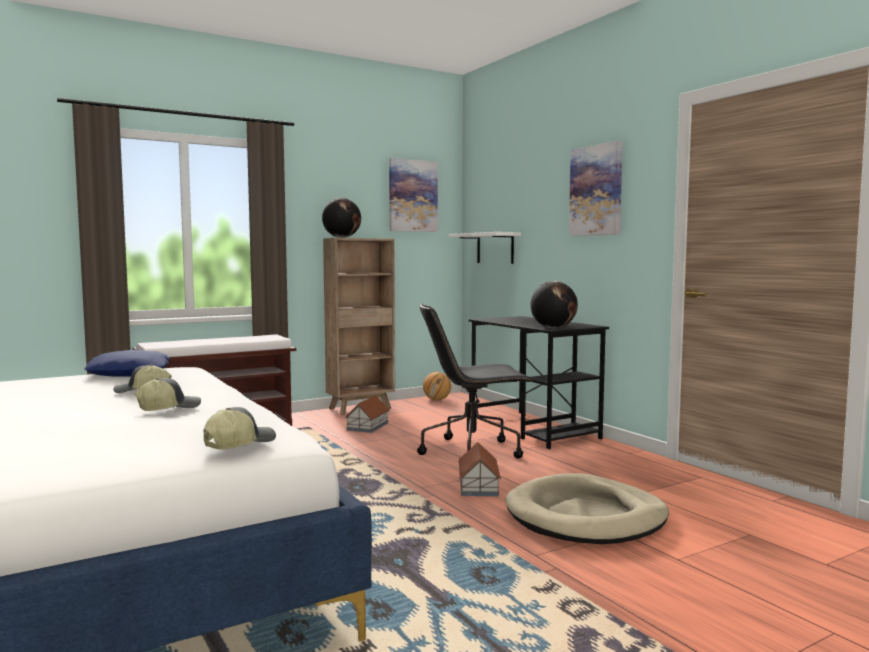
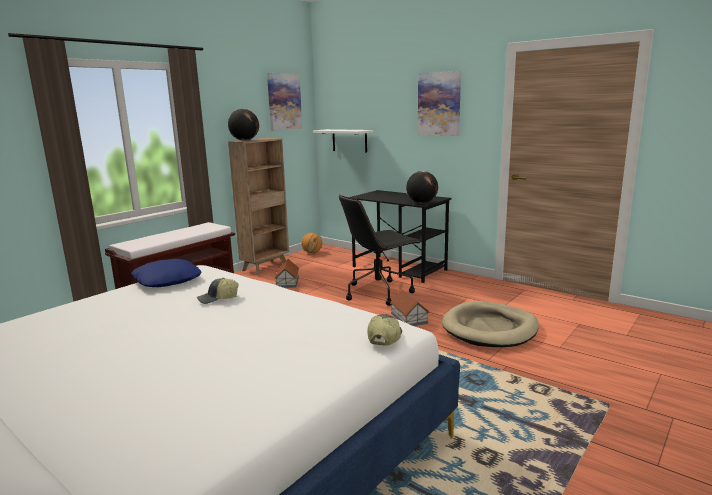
camera: 20 degrees left, 10 degrees up
(169, 408) = (275, 313): cap -> none

